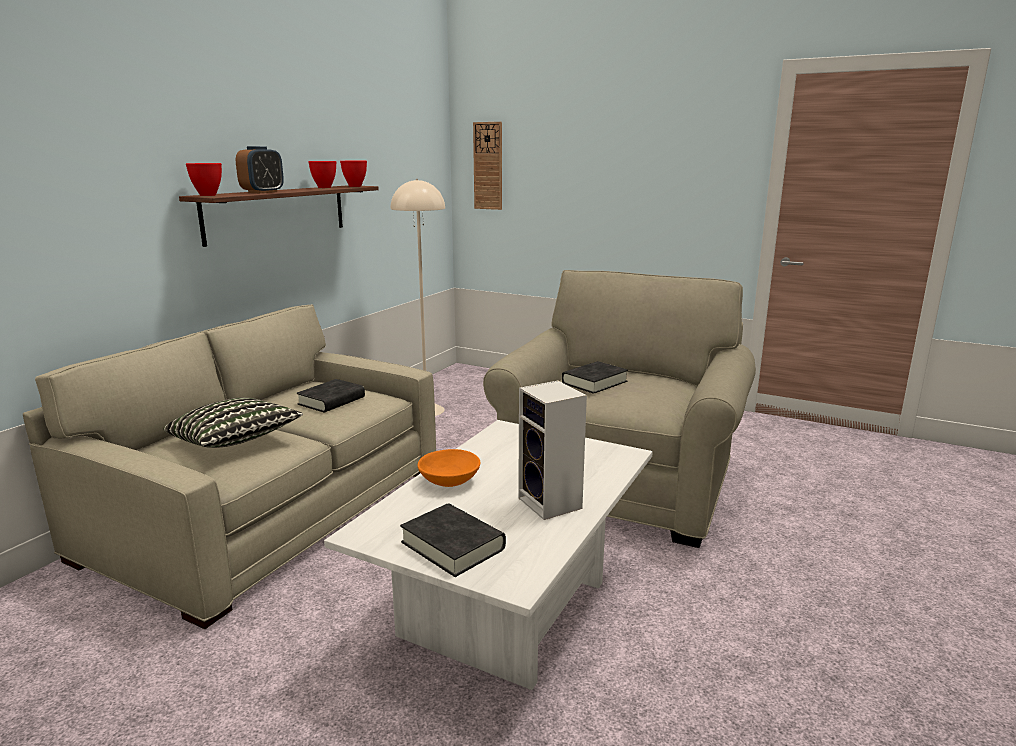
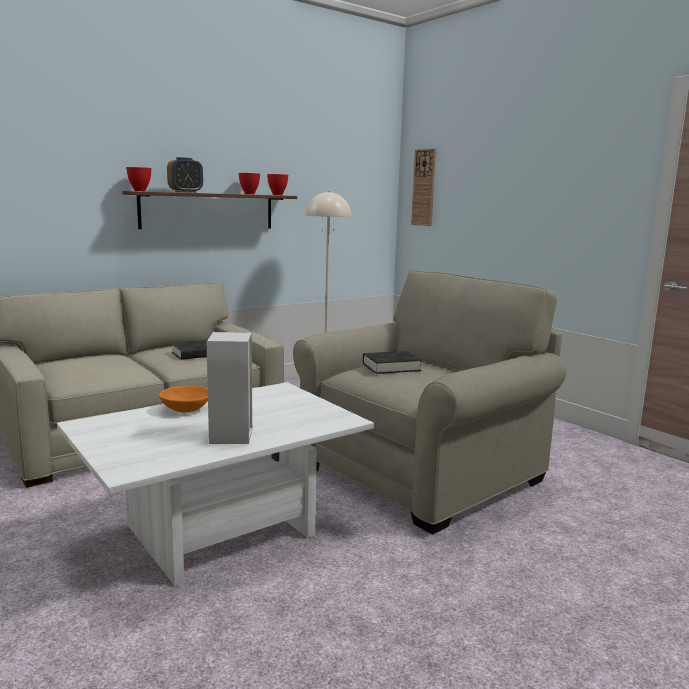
camera: 25 degrees right, 5 degrees down
(235, 442) = (100, 366): pillow -> none
(453, 545) = (123, 443): black book -> none

